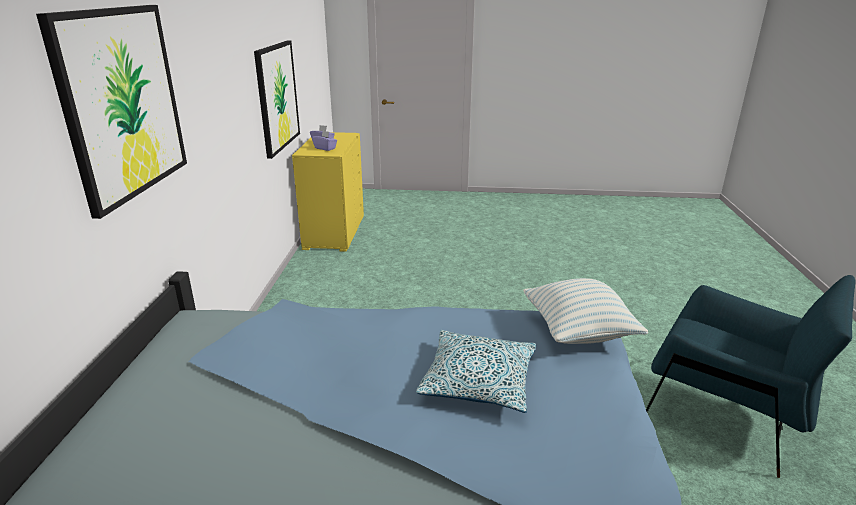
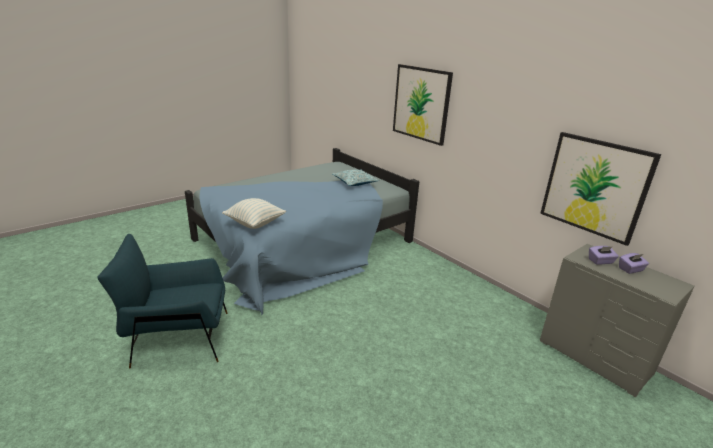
camera: 135 degrees right, 0 degrees up
(333, 232) = (595, 356): yellow dresser -> grey dresser
(478, 381) = (276, 200): pillow -> pillow (355, 182)

